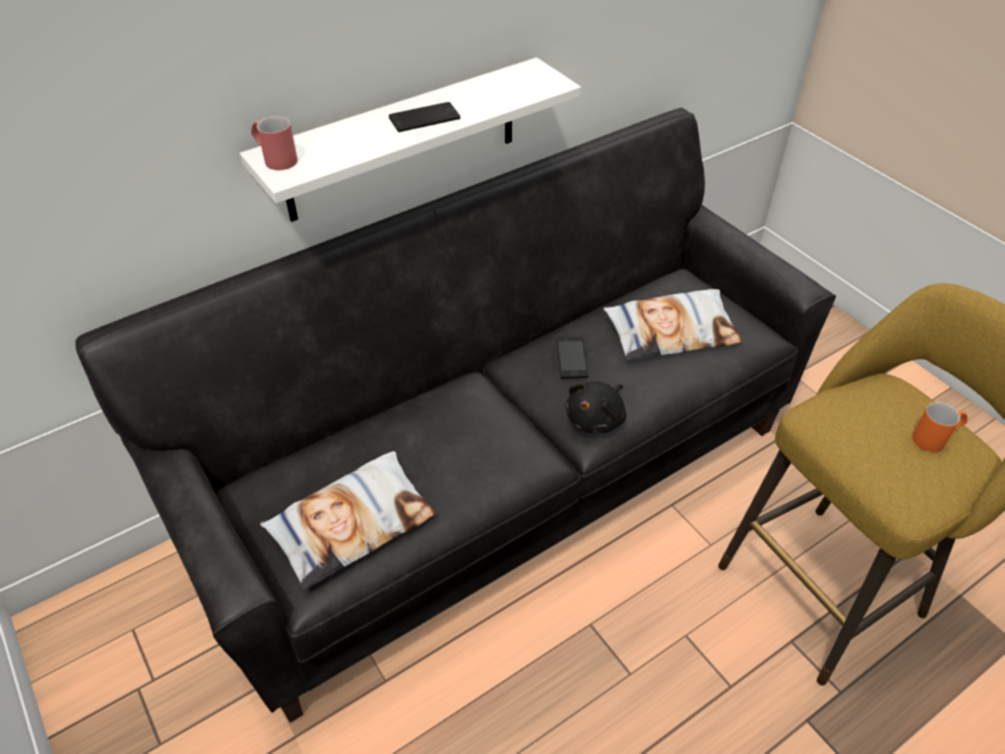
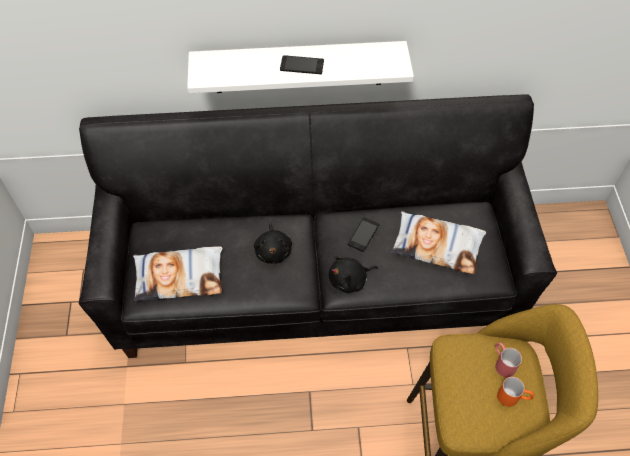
camera: 30 degrees right, 10 degrees up
(275, 158) = (203, 64): red mug -> red mug (502, 363)
(466, 429) = (273, 251): none -> black plush toy

